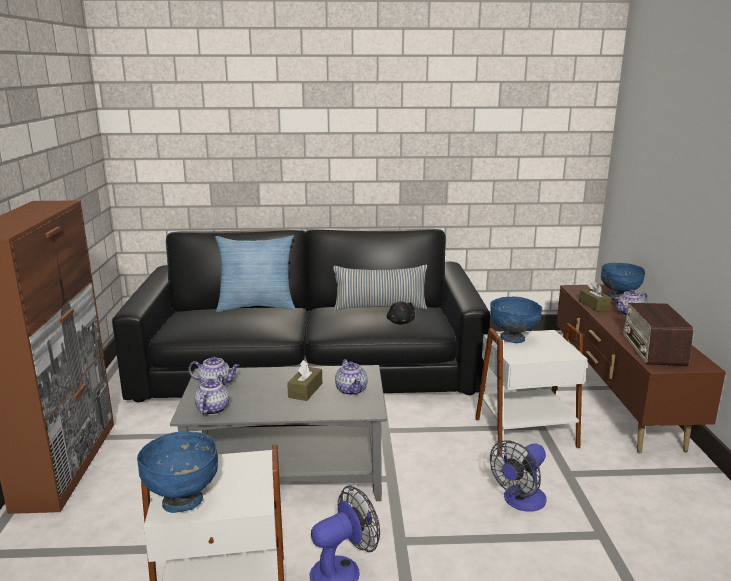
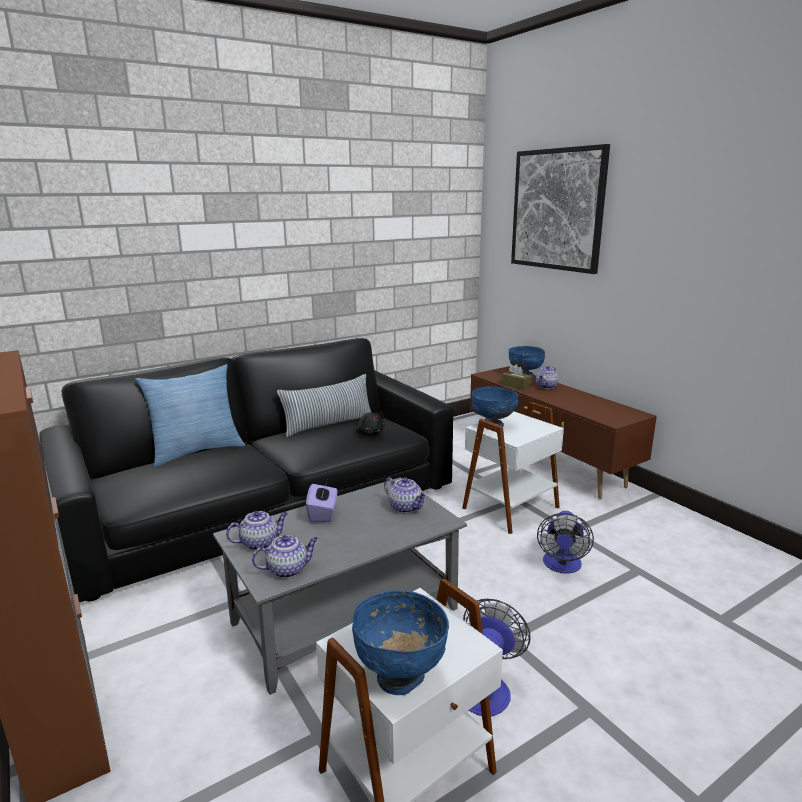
camera: 30 degrees left, 0 degrees up
(212, 409) = (288, 569): teapot -> teapot turned 90 degrees clockwise
(283, 376) = (323, 513): none -> purple tissue box
(305, 390) = (362, 520): brown tissue box -> none
(653, 350) = (596, 411): radio -> none
(673, 108) = (557, 210): none -> picture

